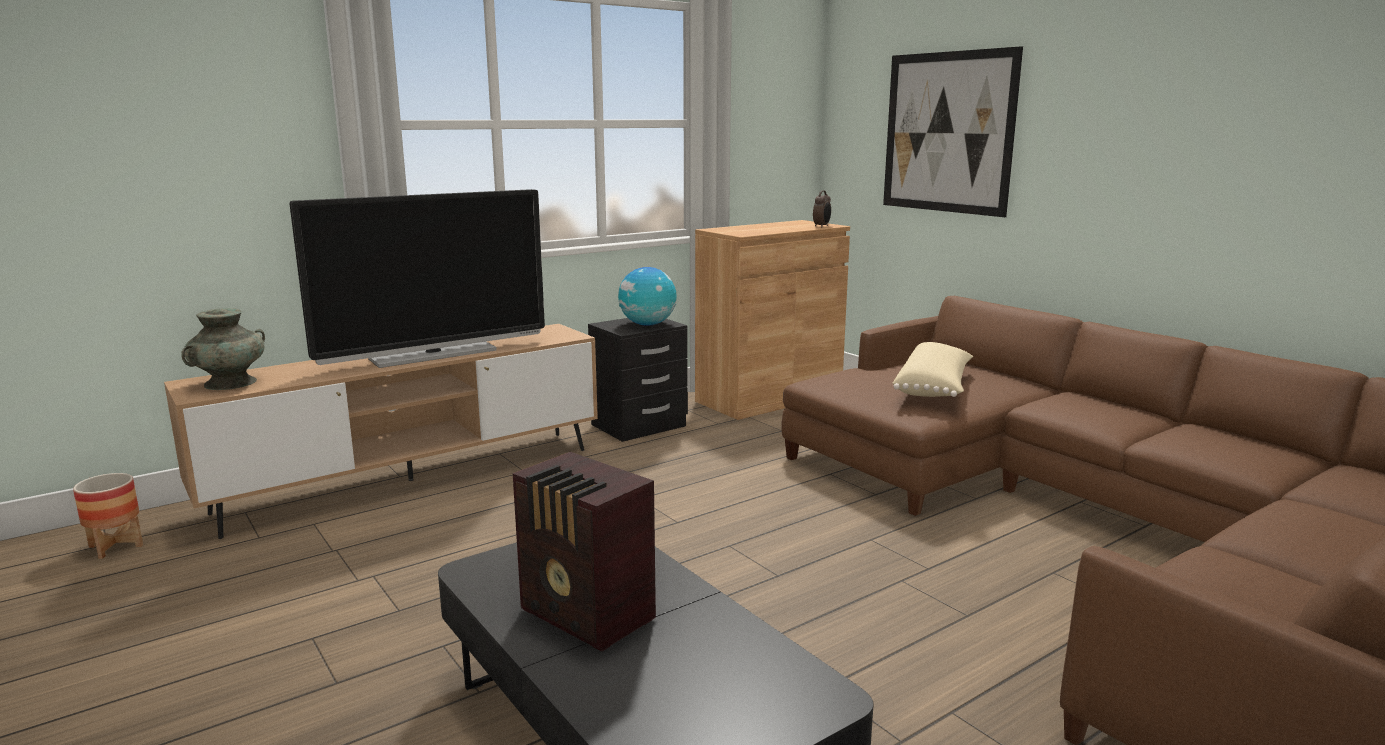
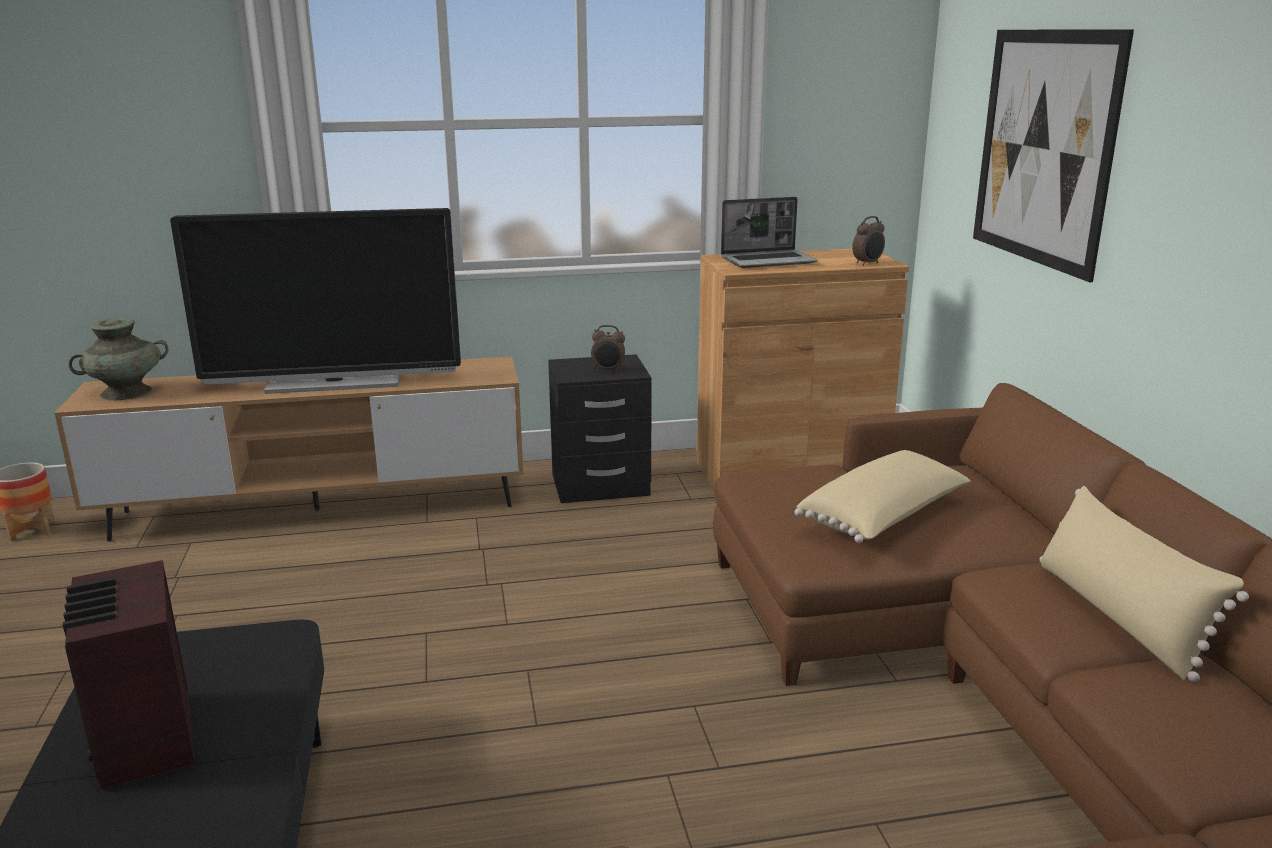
camera: 25 degrees right, 5 degrees up
(648, 324) = (608, 370): globe -> alarm clock
(752, 229) = (768, 261): none -> laptop
(1127, 413) = (1118, 617): none -> beige pillow

